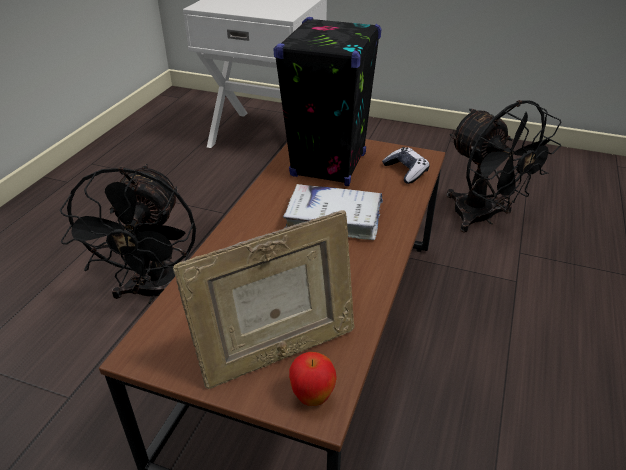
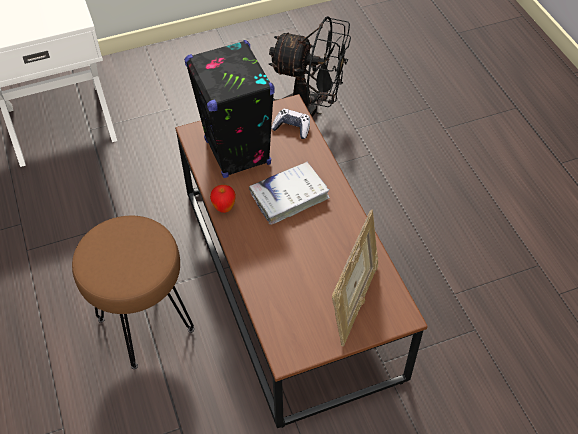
camera: 40 degrees left, 15 degrees up
(154, 293) = (146, 323): black fan -> brown stool
(312, 397) = (393, 313): apple -> apple (224, 208)

